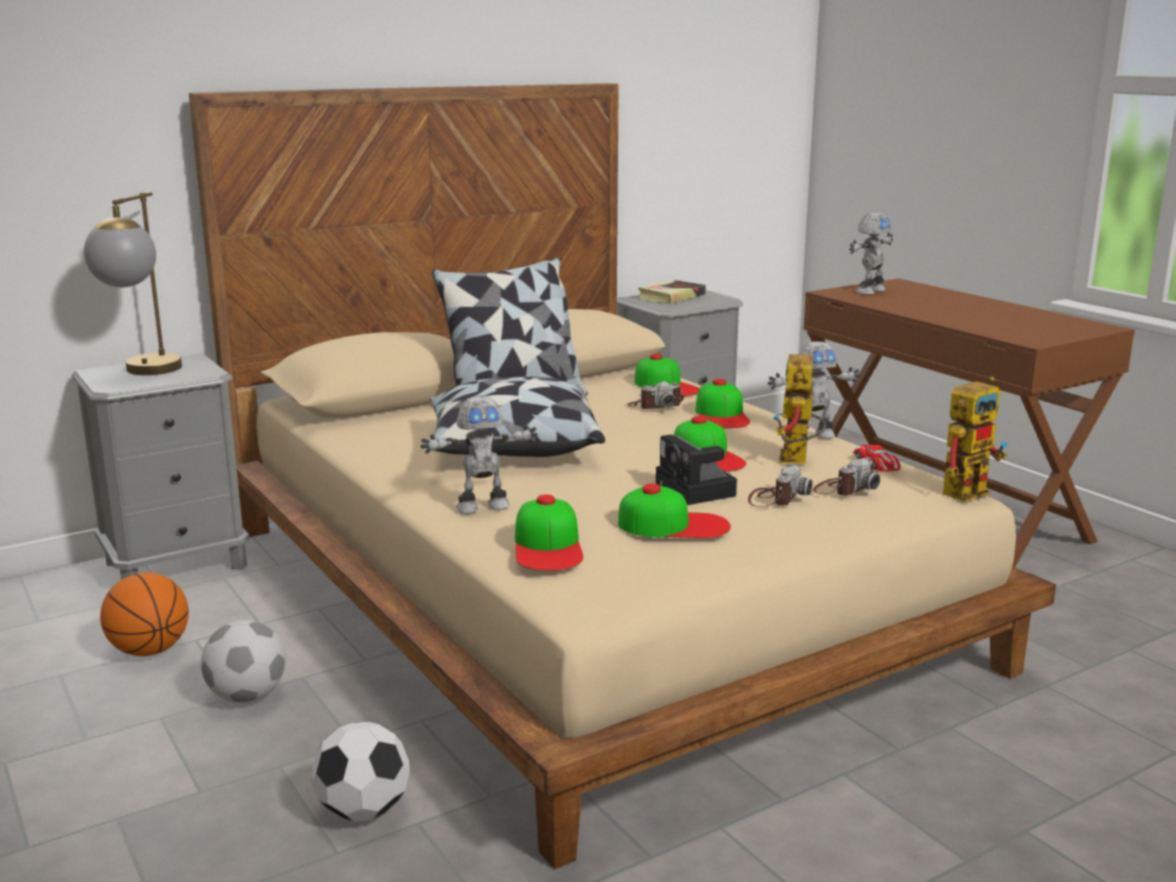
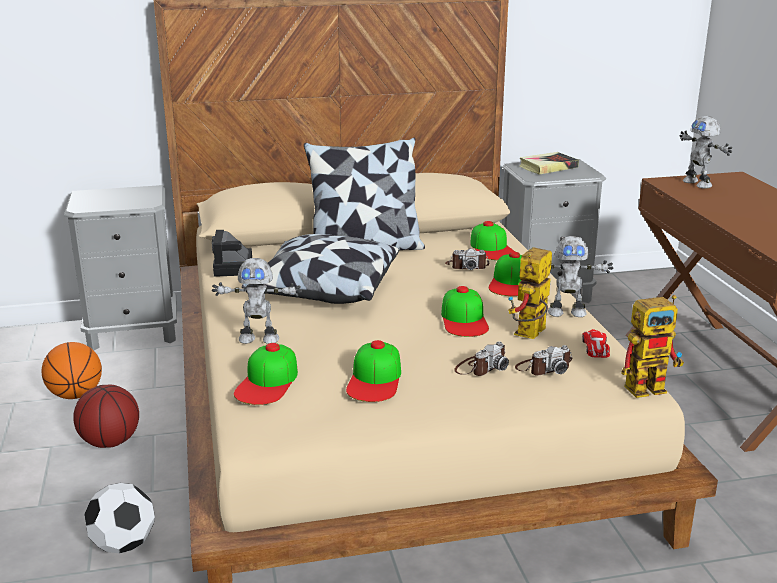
camera: 20 degrees right, 5 degrees up
(144, 373) = (110, 199): table lamp -> none
(247, 696) = (110, 442): football -> basketball
(674, 524) = (375, 379): cap -> cap turned 75 degrees clockwise
(698, 490) = (427, 350): camera -> camera (234, 268)
(869, 291) = (698, 184): toy robot -> toy robot turned 90 degrees clockwise

